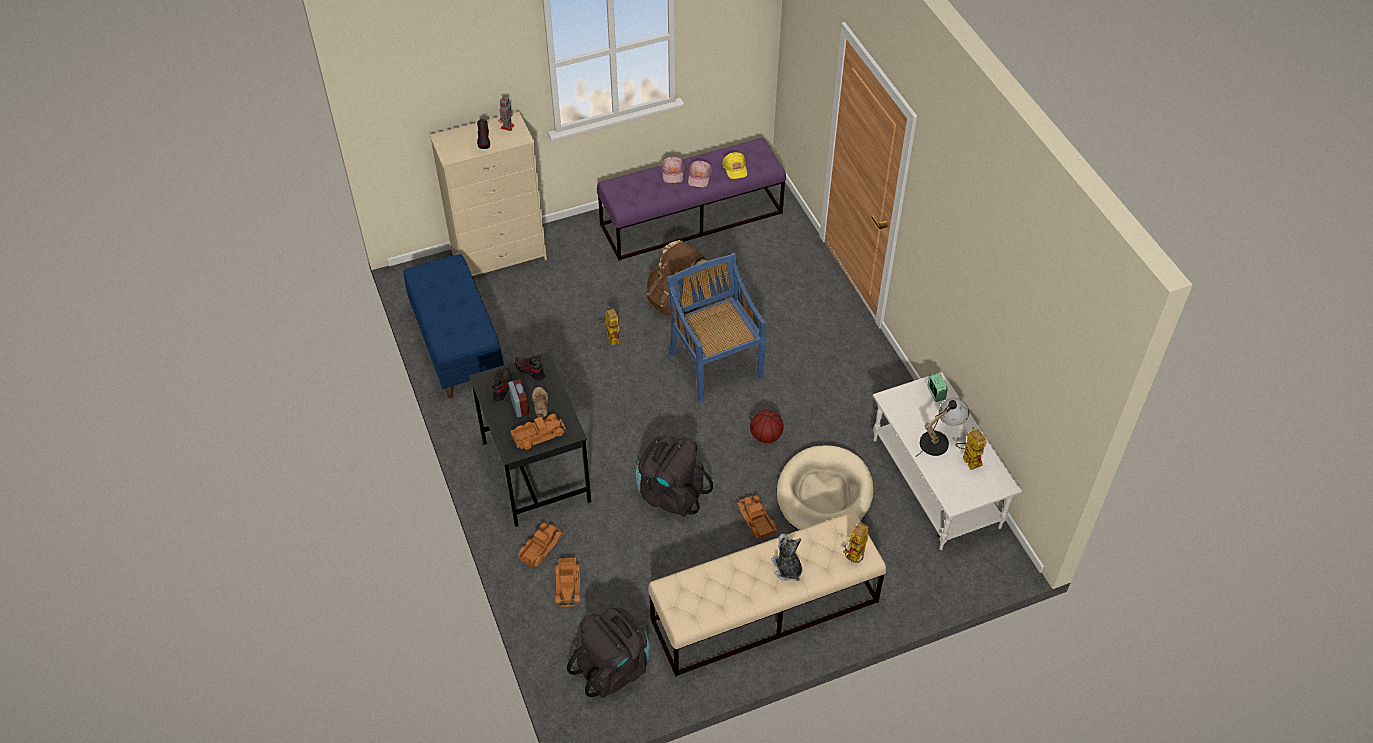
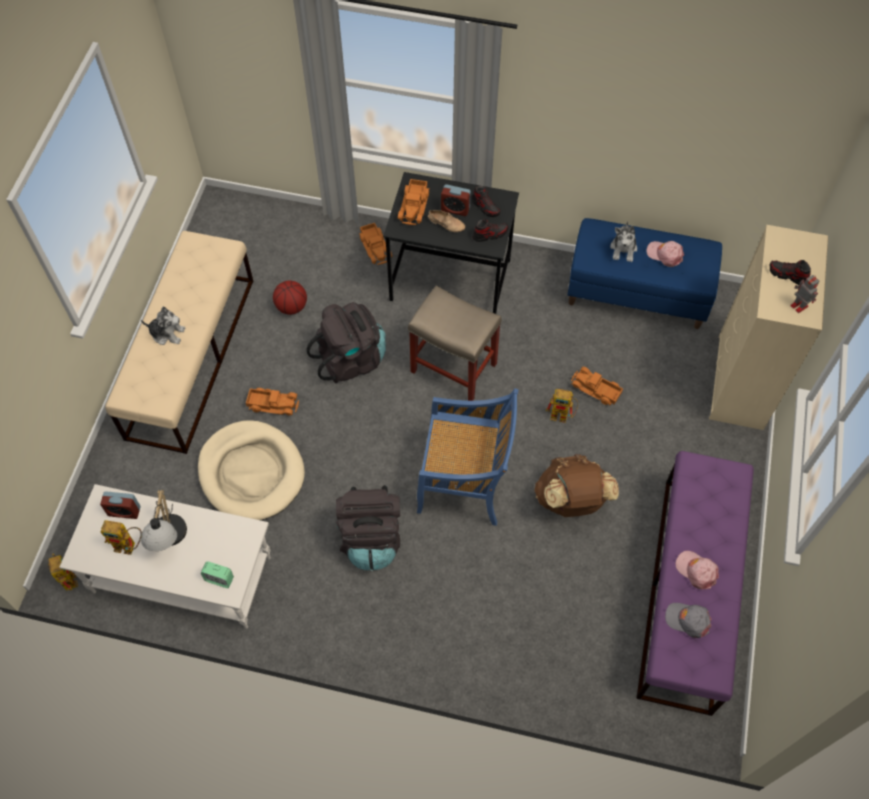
camera: 125 degrees right, 10 degrees up
(454, 322) = (623, 249): none -> plush toy
(569, 585) = (327, 247): toy truck -> toy truck (595, 390)
(613, 667) = (236, 238): black backpack -> black backpack (371, 538)
(622, 423) = (452, 367): none -> beige stool
(672, 173) = (721, 547): pink cap -> pink cap (665, 254)
(735, 168) = (688, 620): yellow cap -> grey cap
(766, 436) = (348, 469): basketball -> basketball (291, 306)
(854, 558) = (130, 385): toy robot -> toy robot (67, 577)
(948, 481) = (124, 511): none -> alarm clock

